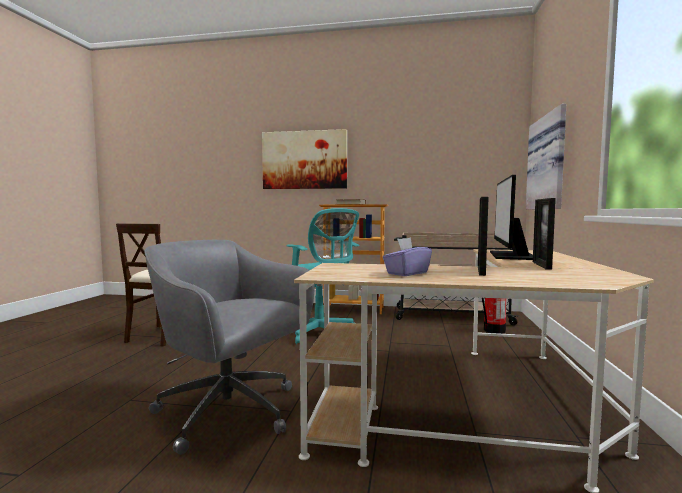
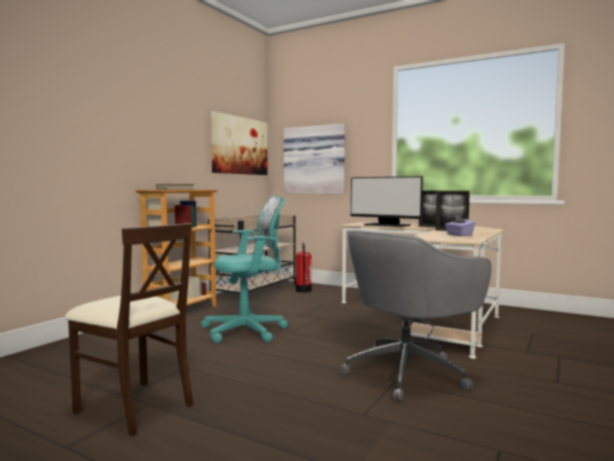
camera: 70 degrees left, 0 degrees up
(304, 160) = (102, 127): picture -> picture (240, 146)

